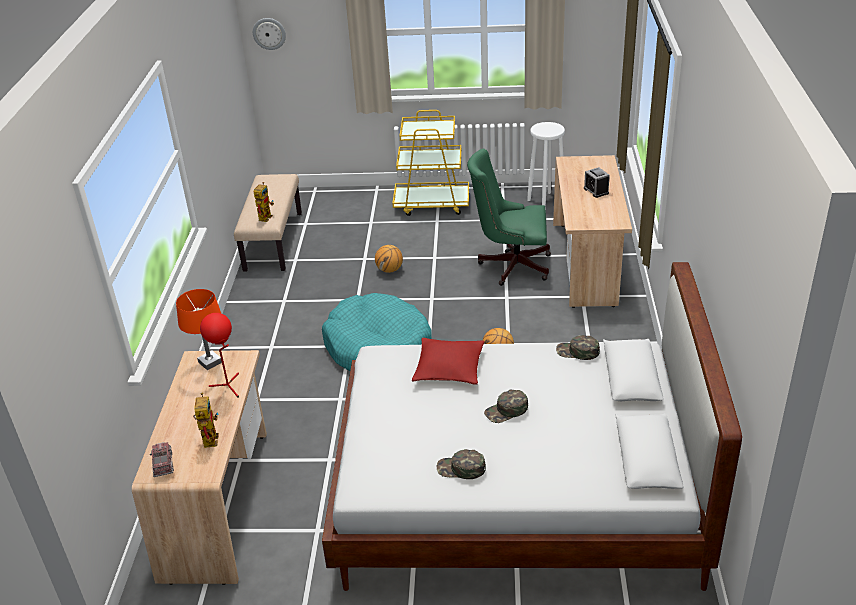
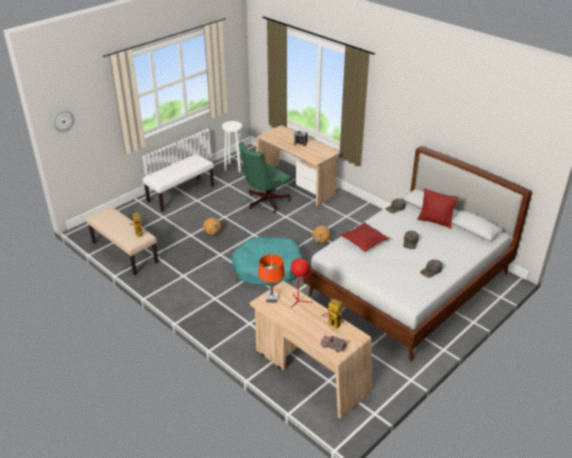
camera: 50 degrees left, 0 degrees up
(432, 204) = (181, 193): yellow cart -> white bench
(602, 406) = (435, 221): none -> red pillow

